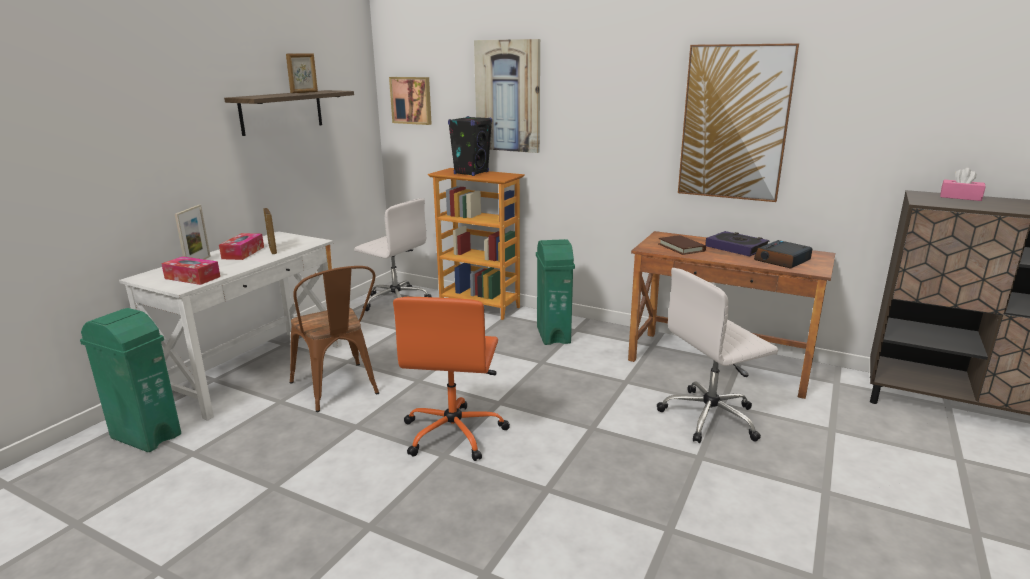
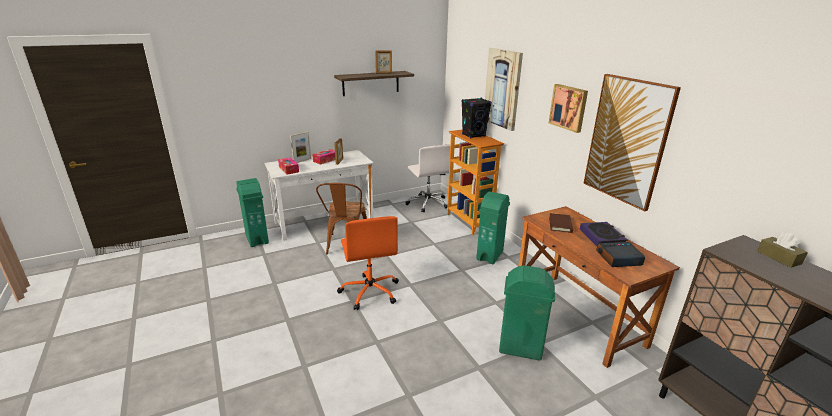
camera: 35 degrees right, 5 degrees up
(412, 100) = (459, 80): picture -> picture (569, 107)
(454, 433) = (370, 291): orange office chair -> orange office chair turned 60 degrees counterclockwise
(711, 417) = (519, 348): white office chair -> green trash can
(960, 197) = (778, 257): pink tissue box -> brown tissue box

